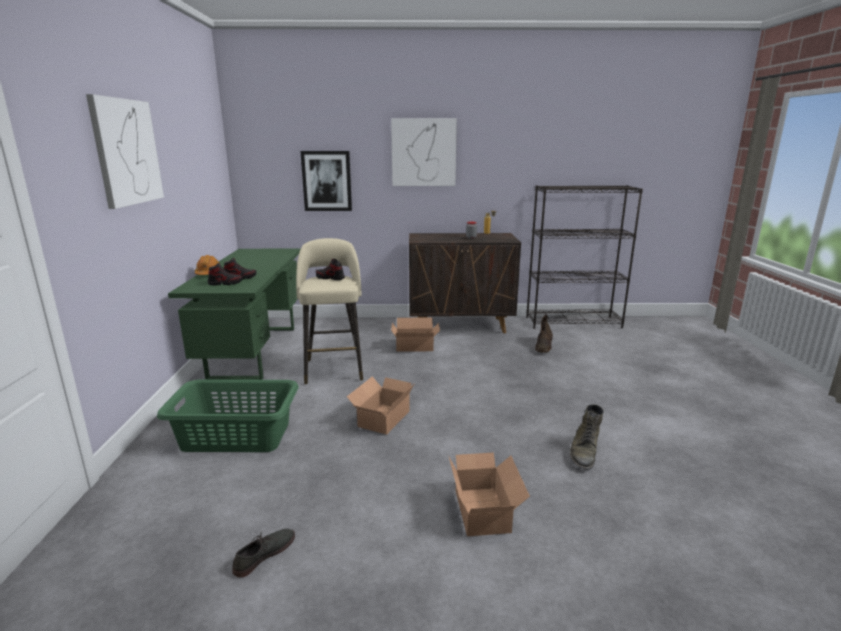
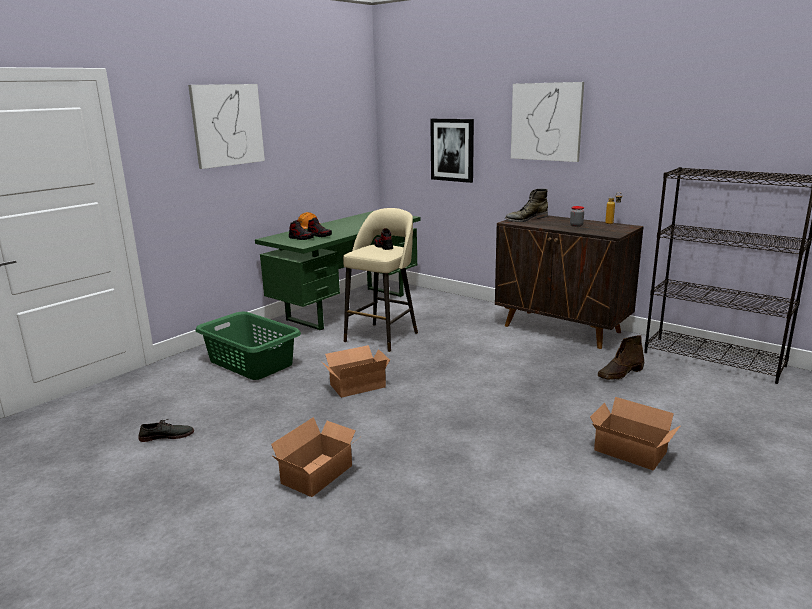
camera: 40 degrees right, 0 degrees up
(415, 347) = (480, 337): cardboard box -> cardboard box (630, 453)
(584, 452) = (475, 475): green boot -> green boot (525, 219)

